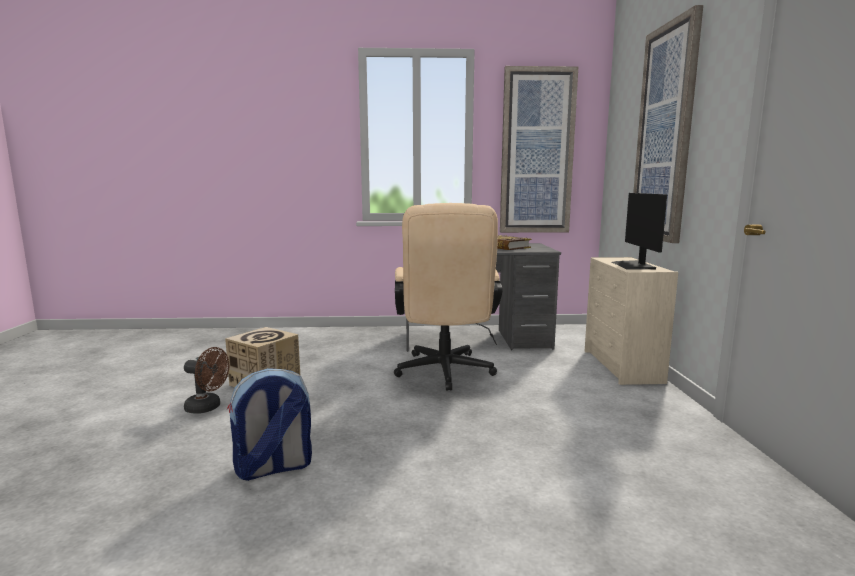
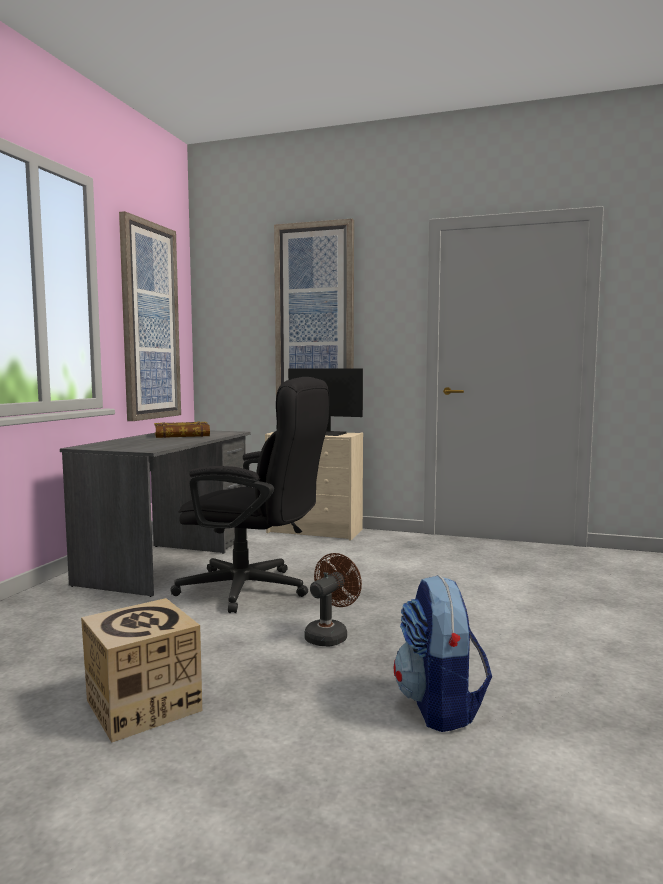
camera: 70 degrees left, 5 degrees down
(208, 407) = (201, 764): brown fan -> brown fan (330, 635)
(444, 374) = (254, 590): beige office chair -> black office chair

